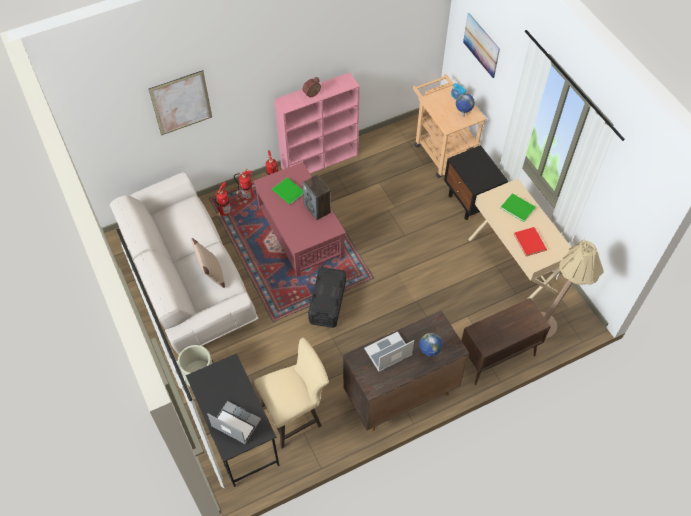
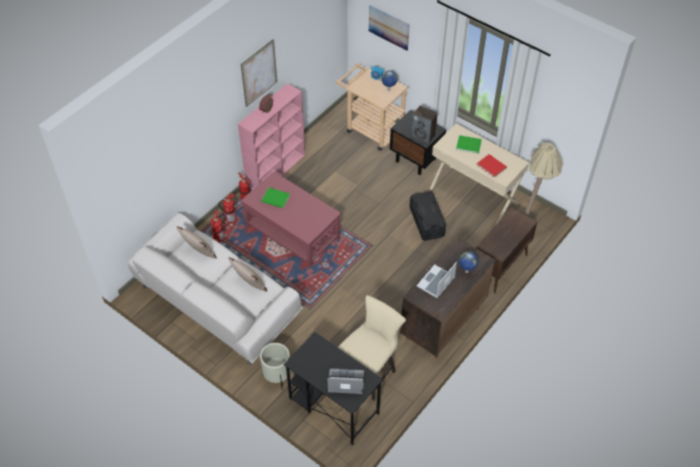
camera: 25 degrees left, 5 degrees down
(181, 103) = (173, 148): picture -> picture (259, 73)
(183, 221) = (200, 253): none -> beige pillow
(317, 209) = (307, 203): speaker -> speaker (423, 135)
(327, 303) = (346, 278): black storage box -> black storage box (426, 222)

